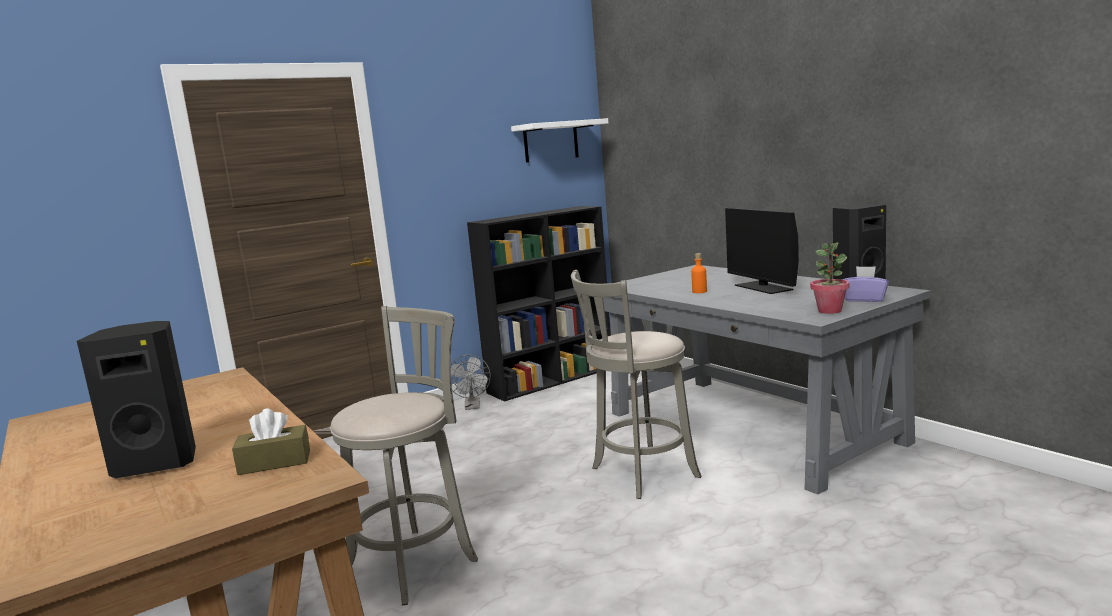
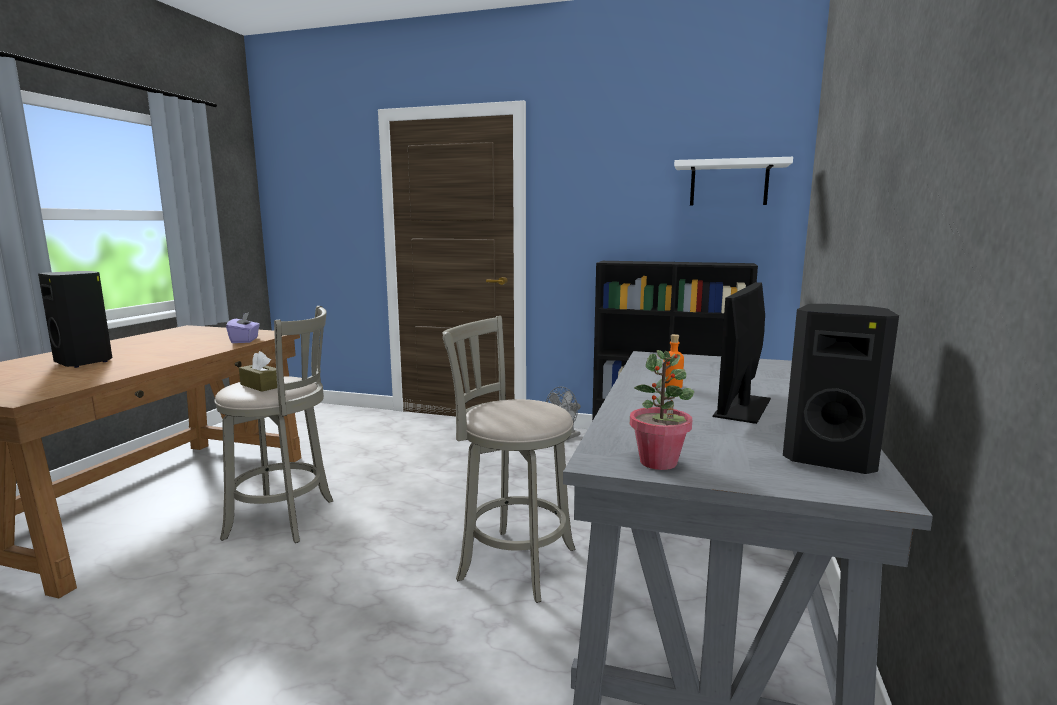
camera: 50 degrees right, 0 degrees up
(274, 462) = (69, 381): brown tissue box -> brown tissue box (261, 385)
(865, 299) = (767, 473): purple tissue box -> purple tissue box (245, 340)

